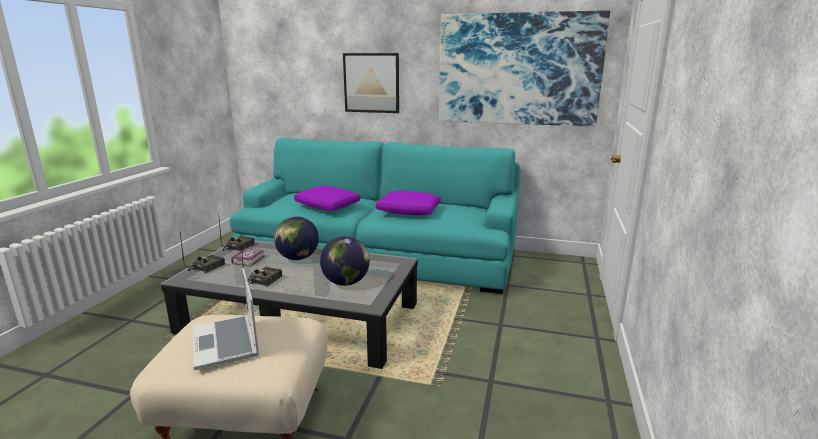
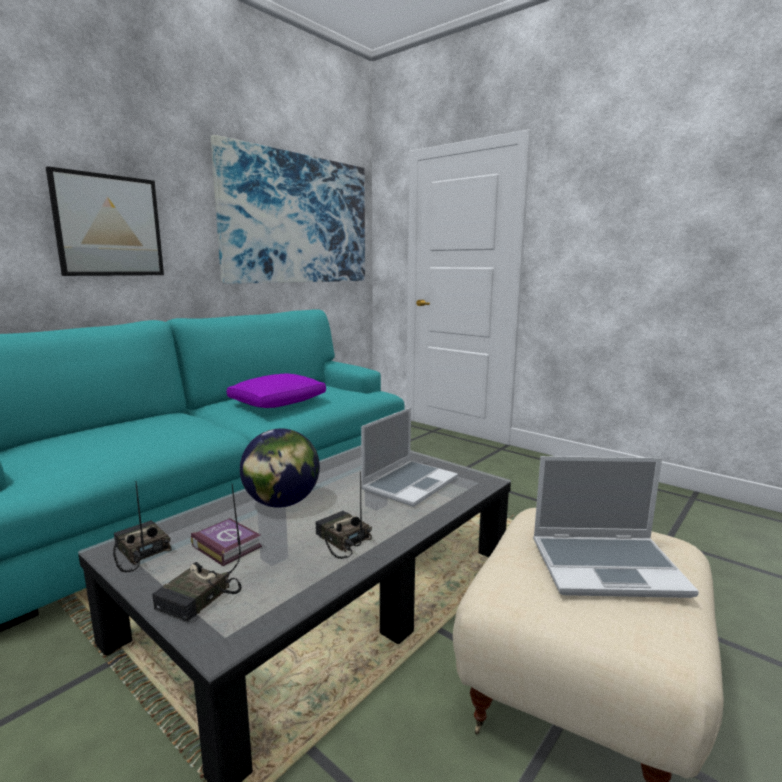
camera: 65 degrees left, 5 degrees down
(206, 267) = (199, 599): radio -> radio turned 120 degrees counterclockwise
(328, 206) = (162, 434): purple pillow -> none
(346, 282) = (409, 483): globe -> laptop

